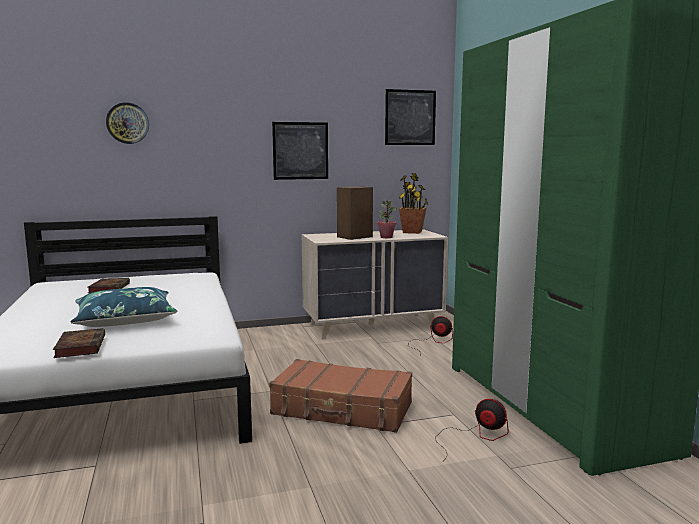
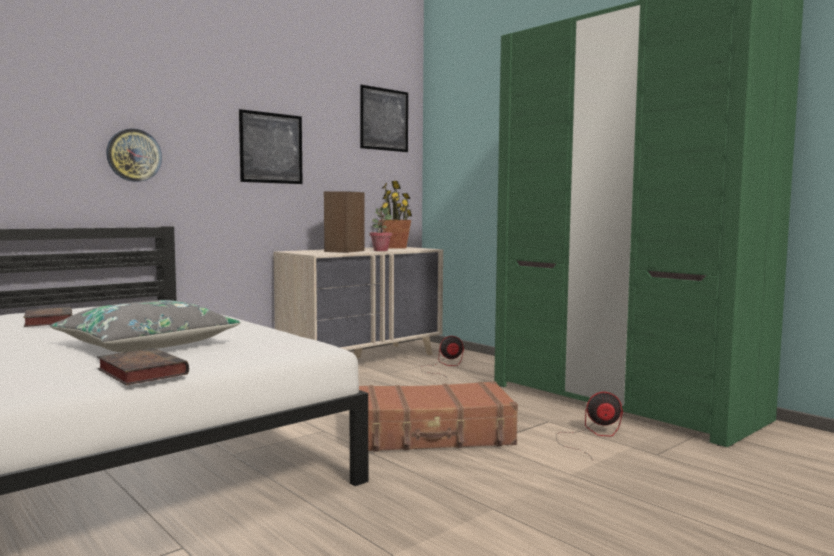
camera: 25 degrees left, 5 degrees down
(125, 320) = (146, 345): blue pillow -> grey pillow
(127, 123) = (47, 92): wall clock -> wall clock (134, 155)

